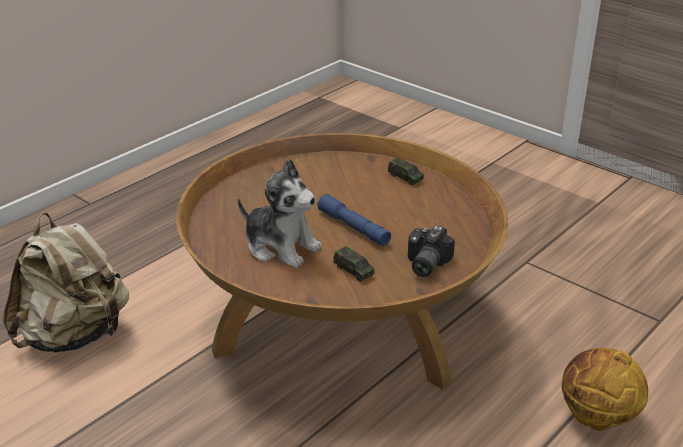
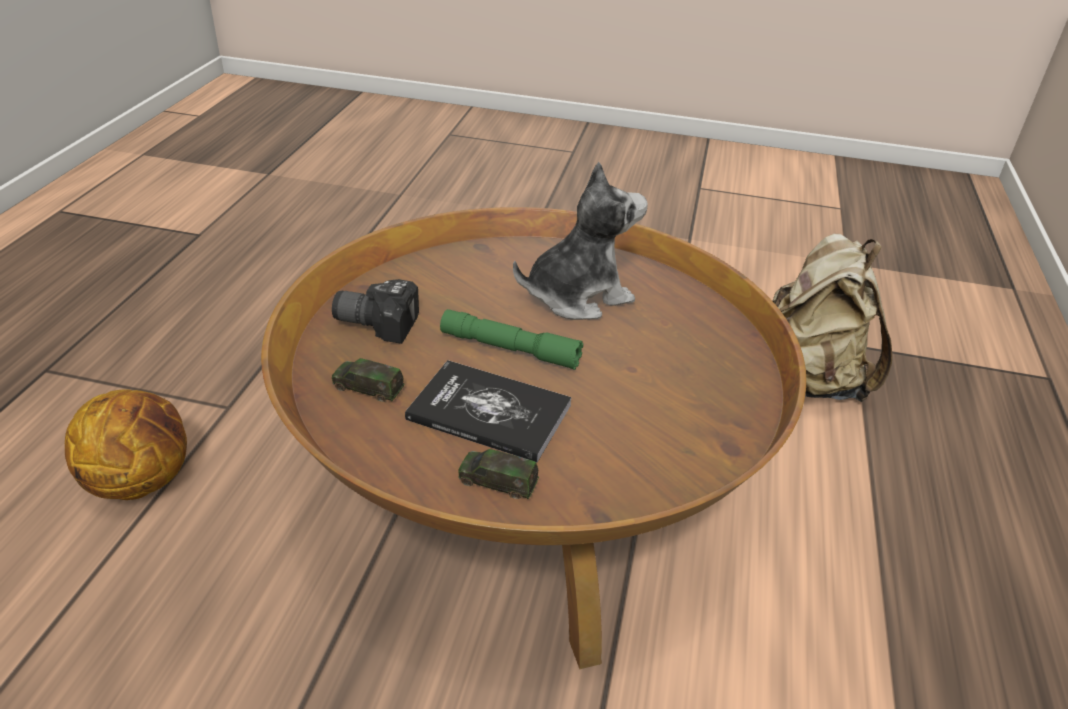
camera: 150 degrees right, 5 degrees up
(281, 247) = (577, 296): plush toy -> plush toy turned 150 degrees clockwise
(353, 227) = (510, 349): blue flashlight -> green flashlight
(353, 270) = (463, 291): toy car -> toy car (368, 388)
(389, 202) = (489, 412): none -> book
(424, 264) = (378, 321): camera -> camera turned 75 degrees counterclockwise

